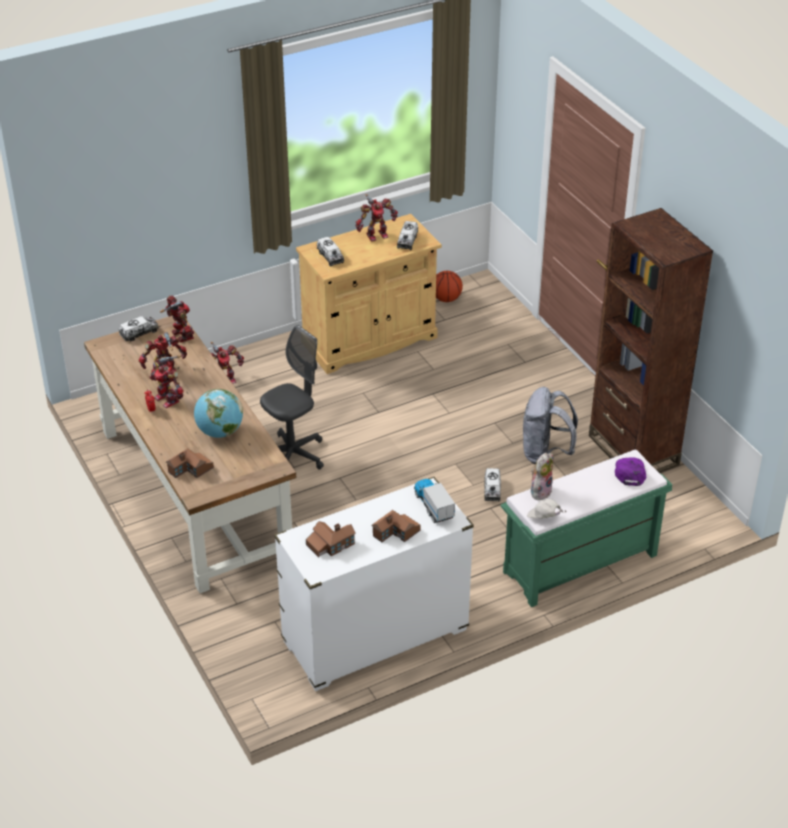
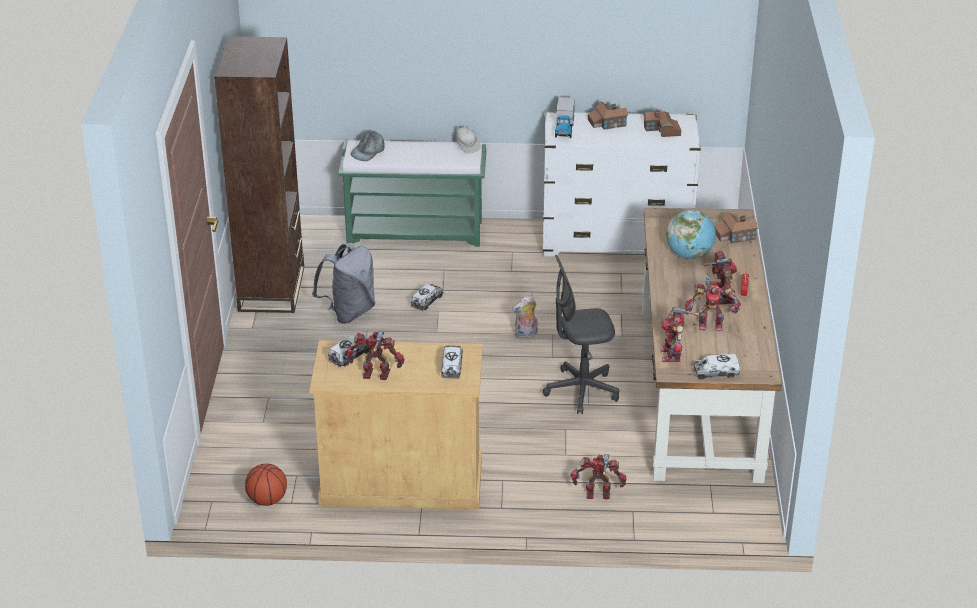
camera: 150 degrees left, 5 degrees down
(540, 491) = (450, 162): plush toy -> plush toy (526, 334)
(630, 472) = (368, 151): purple cap -> grey cap

